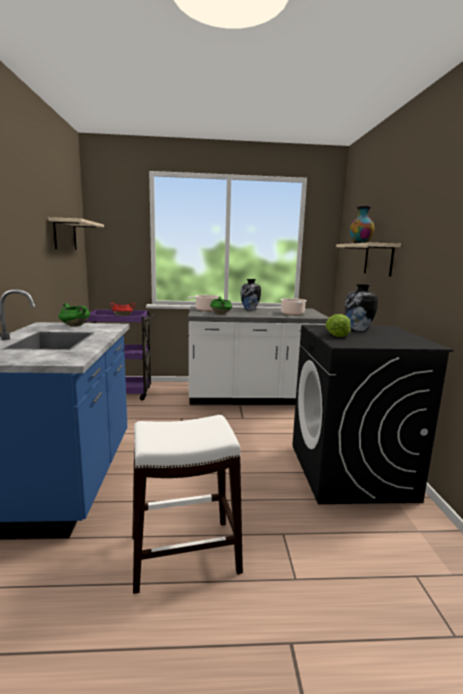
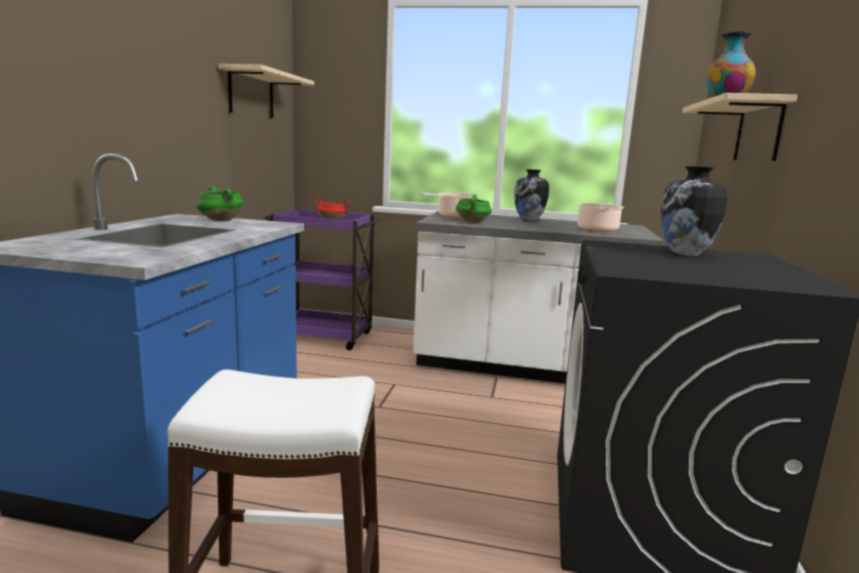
camera: 15 degrees right, 0 degrees up
(337, 335) = (633, 258): lettuce -> none

